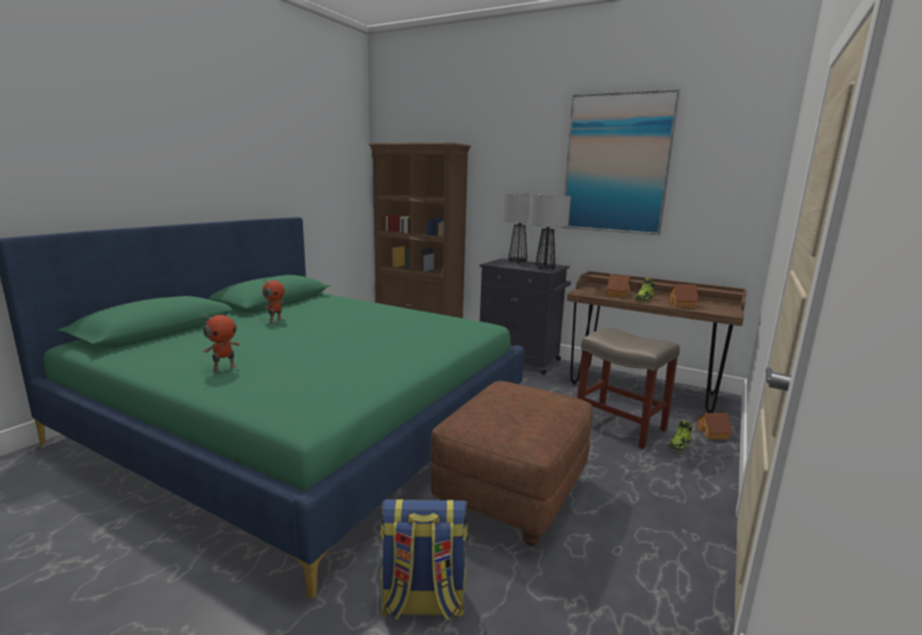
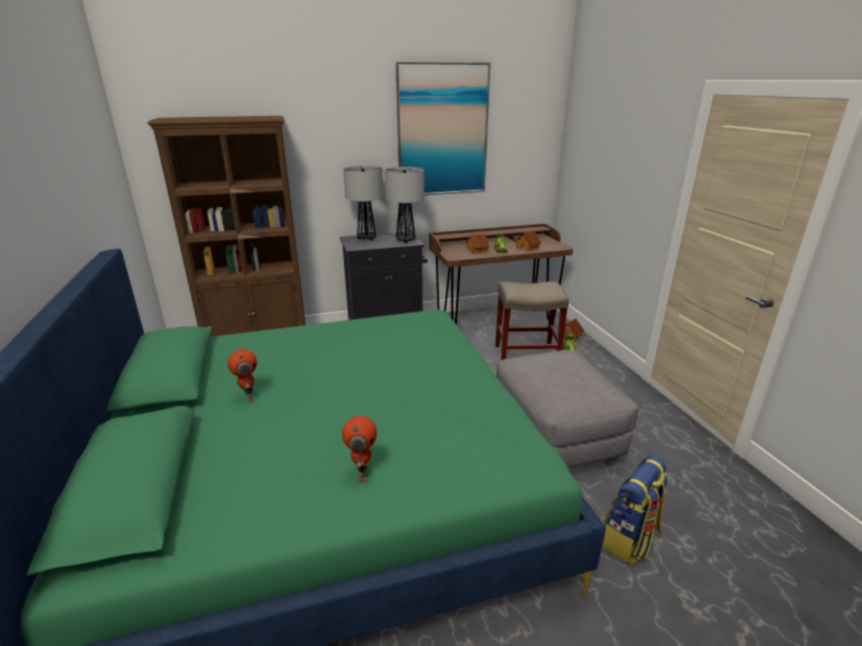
camera: 45 degrees left, 10 degrees up
(512, 493) = (554, 440): brown ottoman -> grey ottoman

